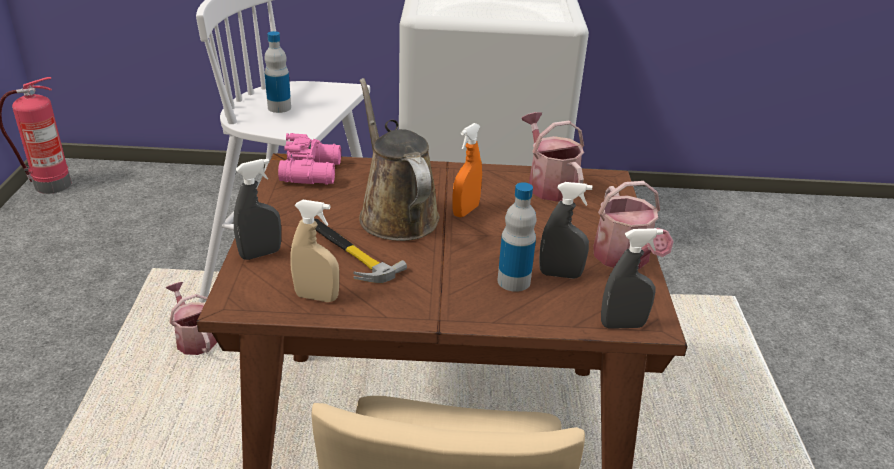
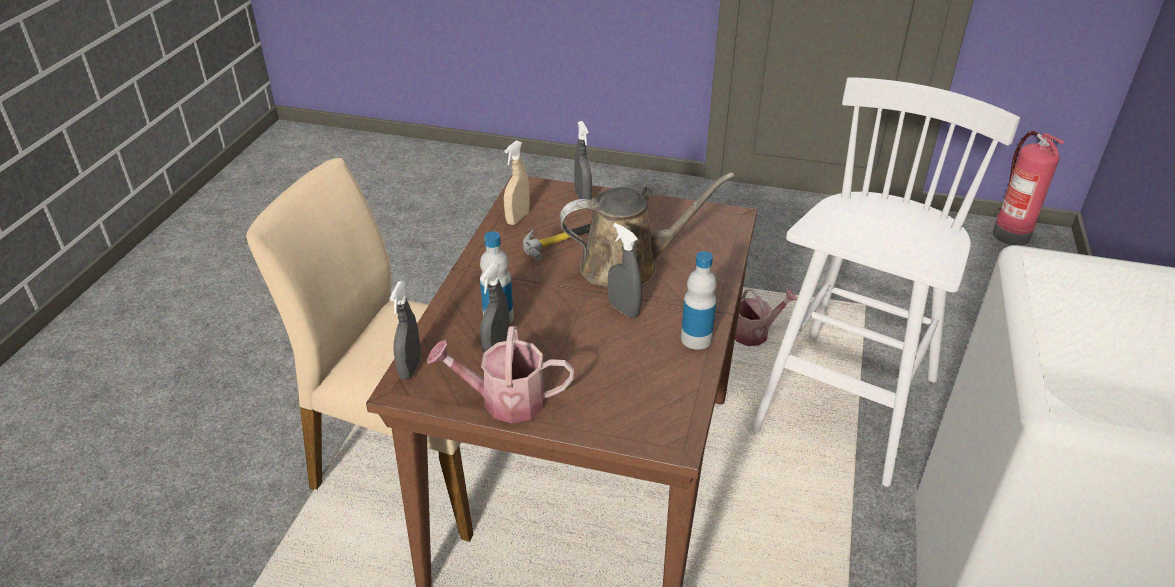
camera: 105 degrees right, 5 degrees up
(279, 107) = (878, 221): bottle -> bottle (696, 339)
(313, 171) = (715, 227): pink binoculars -> none
(465, 211) = (623, 309): orange spray bottle -> grey spray bottle
(549, 184) = (669, 382): watering can -> none

